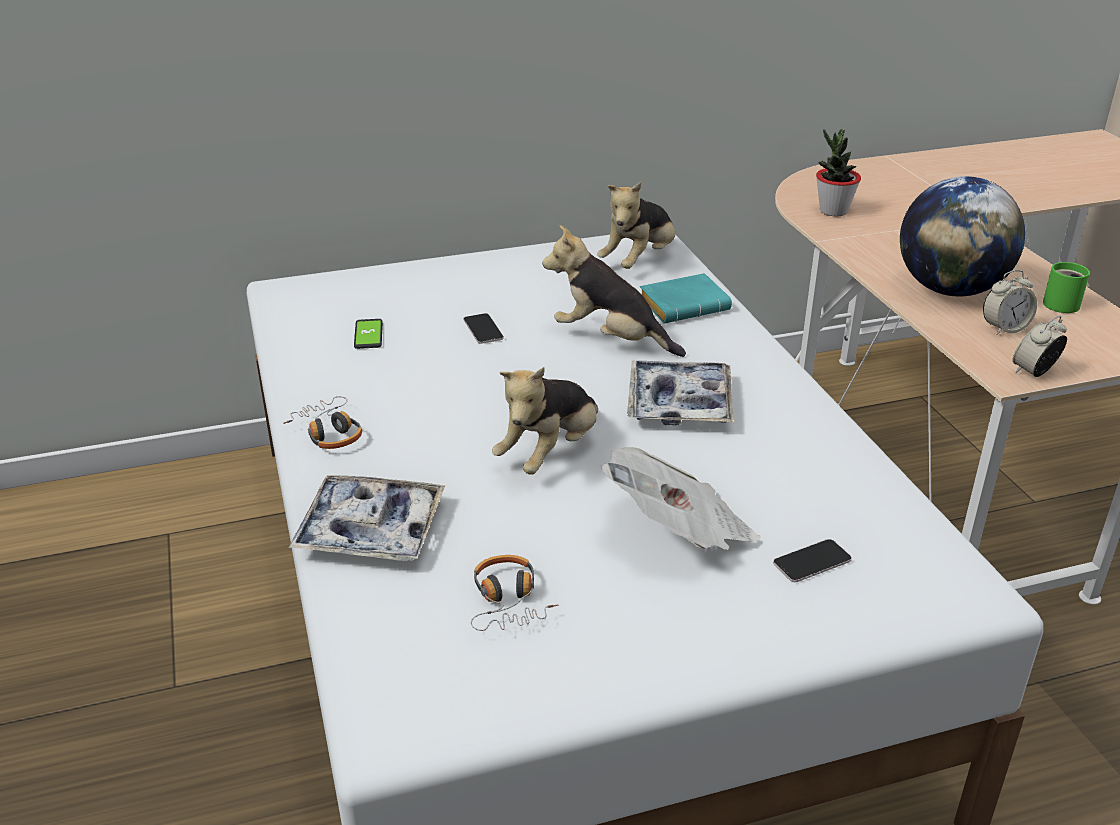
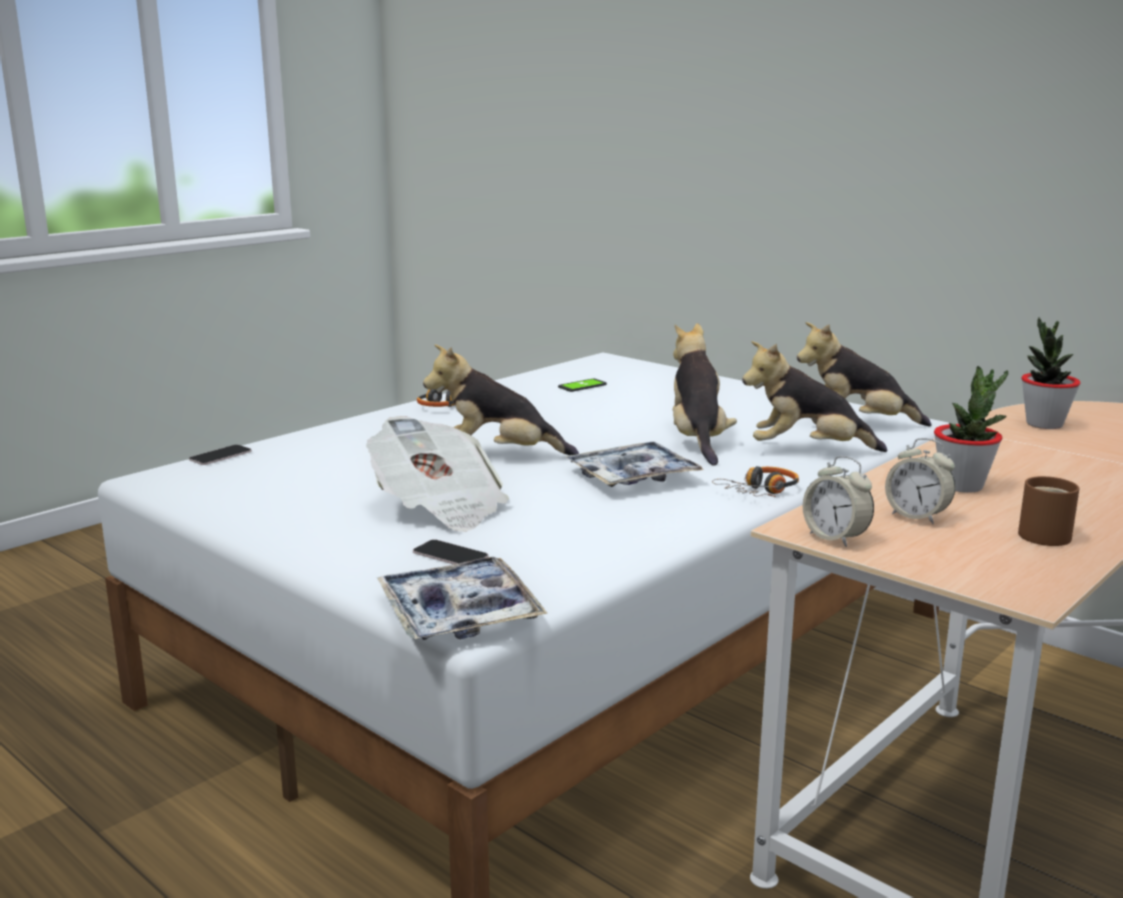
camera: 60 degrees right, 15 degrees down
(370, 530) = (347, 434): tray -> tray (459, 614)
(483, 329) = (643, 408): phone -> phone (220, 456)
(508, 601) = (304, 479): headphones -> headphones (760, 491)
(685, 305) = (807, 451): turquoise book -> plush toy
(950, 290) = (962, 486): globe -> potted plant
(1034, 372) = (835, 538): alarm clock -> alarm clock turned 150 degrees counterclockwise
(1060, 303) = (1049, 536): green mug -> brown mug

